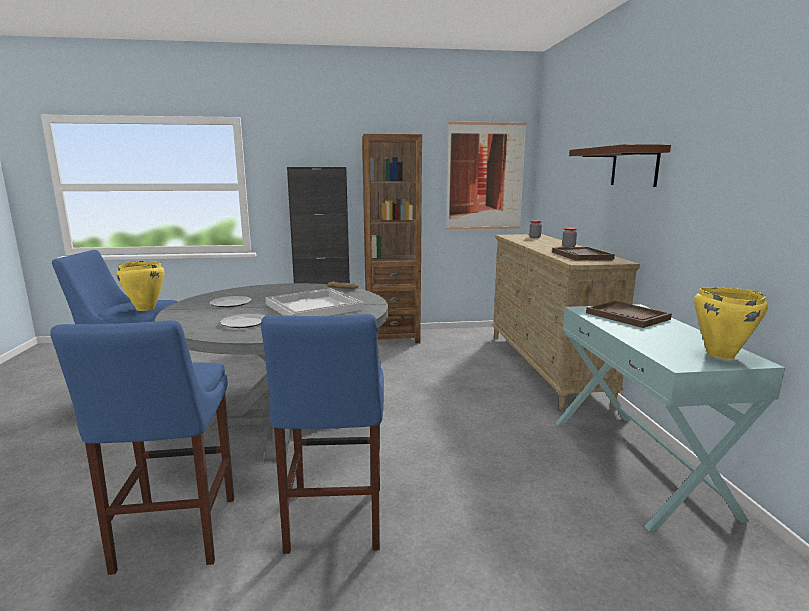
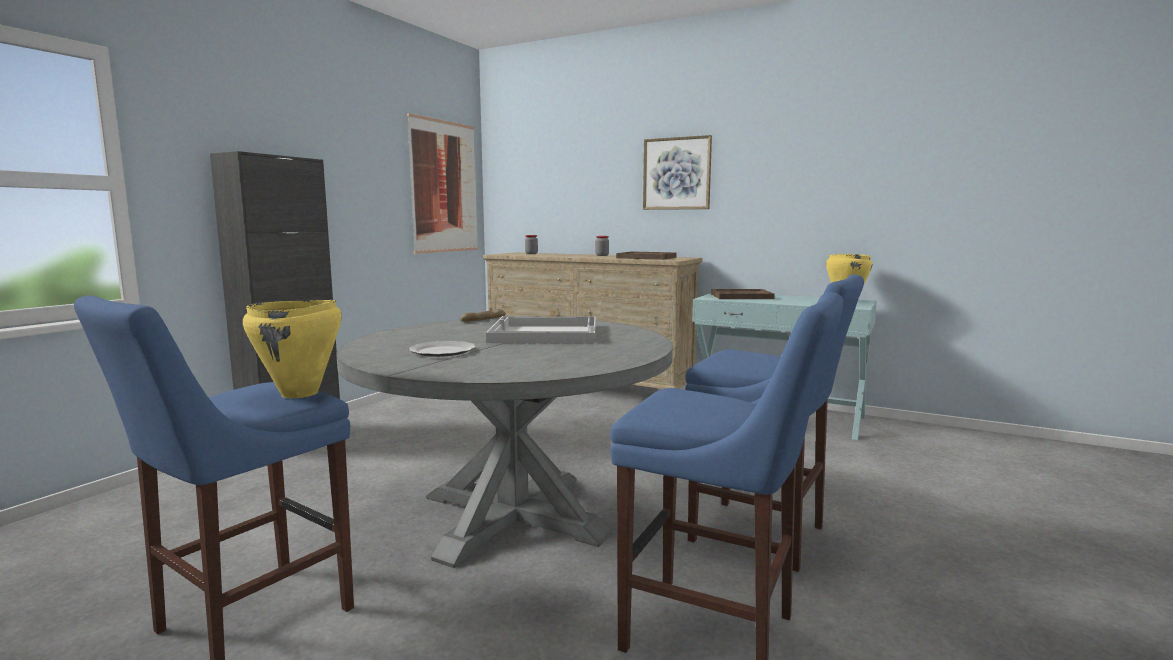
camera: 55 degrees left, 5 degrees down
(245, 323) = (562, 354): plate -> none
(392, 337) = (386, 411): brown bookcase -> none
(634, 166) = (676, 173): brown shelf -> picture

